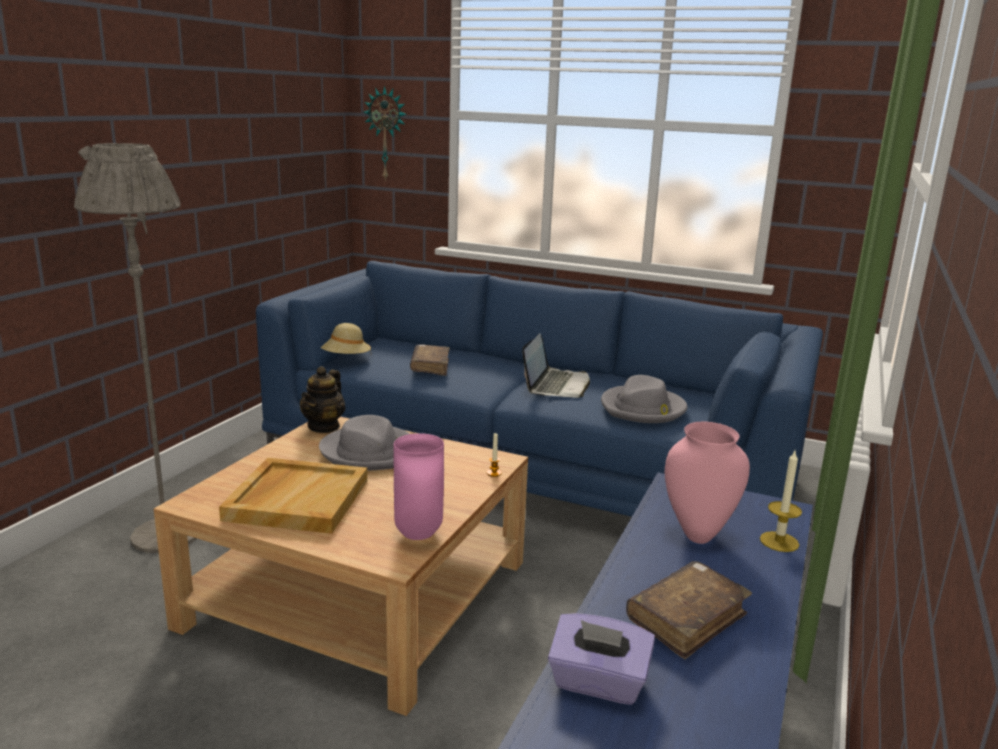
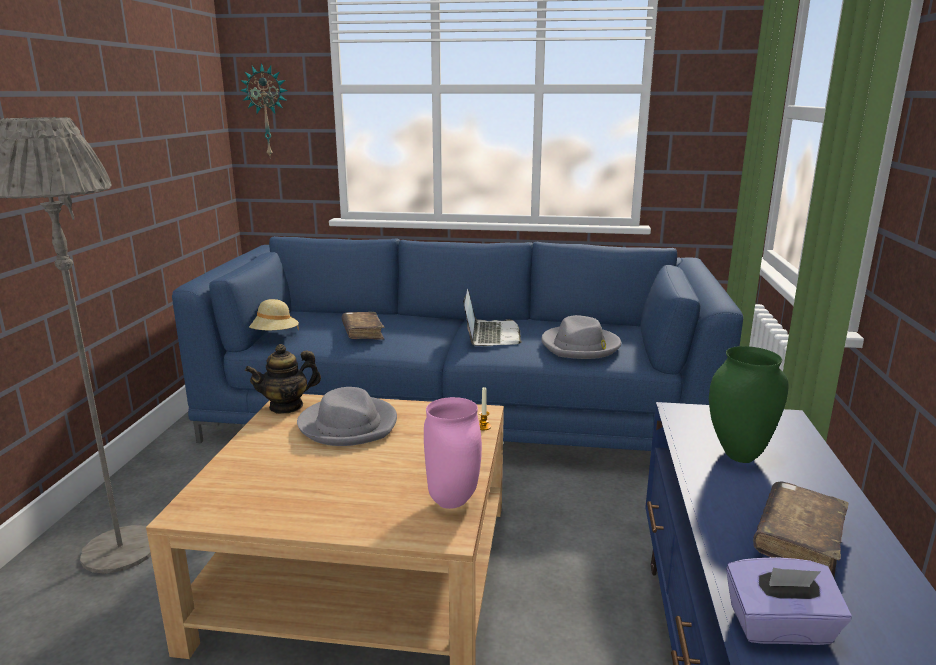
camera: 15 degrees left, 0 degrees up
(297, 499) = (304, 487): beige tray -> none
(324, 426) = (286, 406): teapot -> teapot turned 60 degrees clockwise
(698, 534) = (738, 454): pink vase -> green vase
(779, 541) = (807, 449): candle -> none

